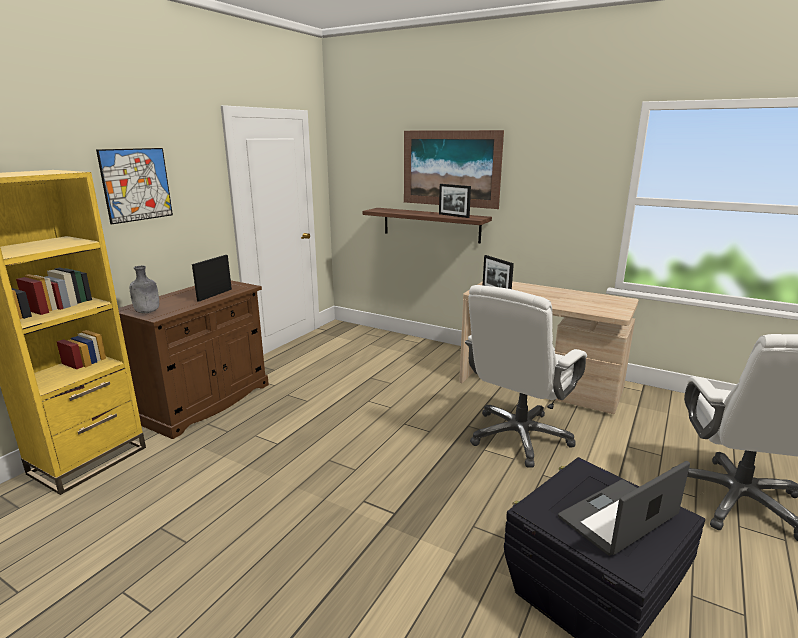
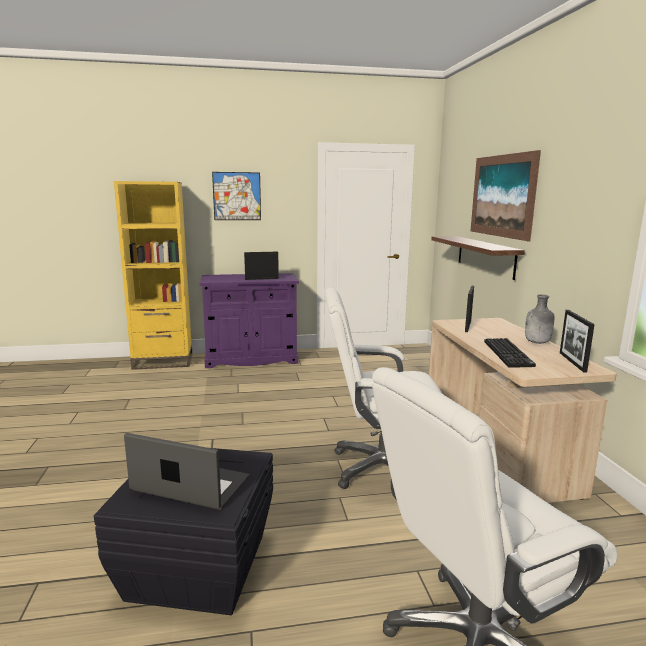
camera: 50 degrees right, 5 degrees down
(147, 312) = (211, 278): grey bottle -> grey bottle (537, 342)
(205, 402) = (251, 359): brown cabinet -> purple cabinet
(453, 216) = (487, 245): picture frame -> picture frame (572, 362)
(575, 305) = (509, 354): none -> keyboard

